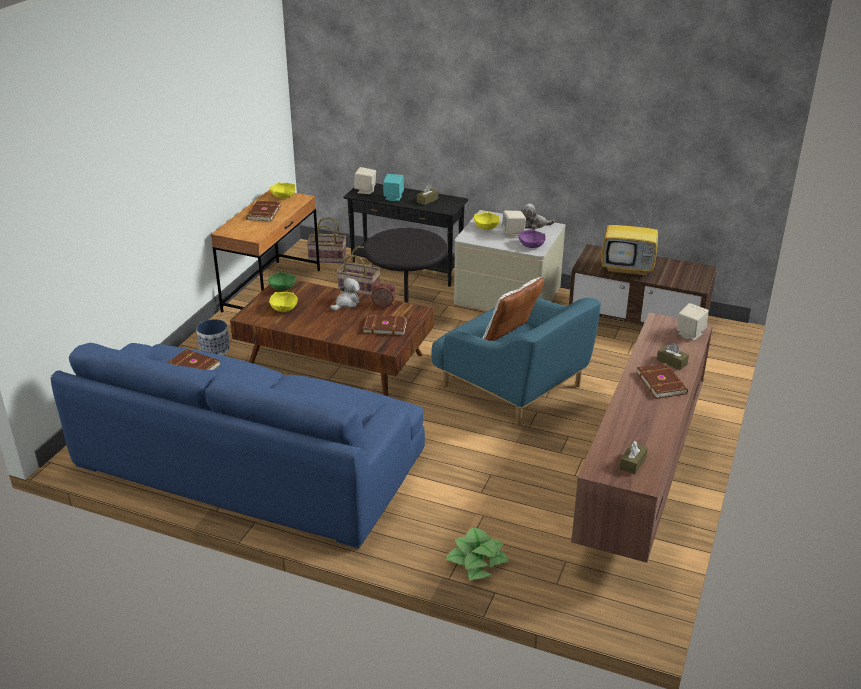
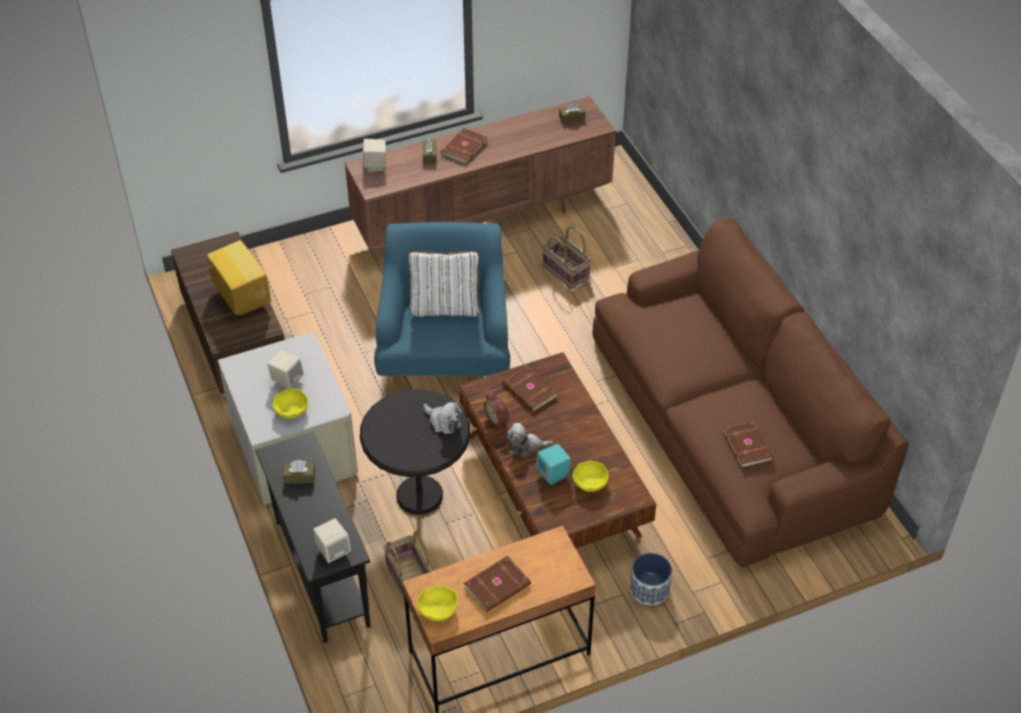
camera: 135 degrees left, 15 degrees up
(251, 459) = (730, 423): blue sofa -> brown sofa
(282, 287) = (559, 518): green bowl -> none
(327, 258) = (374, 671): basket -> basket (566, 271)
(393, 197) = (324, 511): turquoise speaker -> turquoise speaker (553, 474)
(477, 561) = (656, 243): potted plant -> none
(531, 245) = (298, 353): purple bowl -> none
(535, 225) = (245, 379): plush toy -> plush toy (443, 422)

